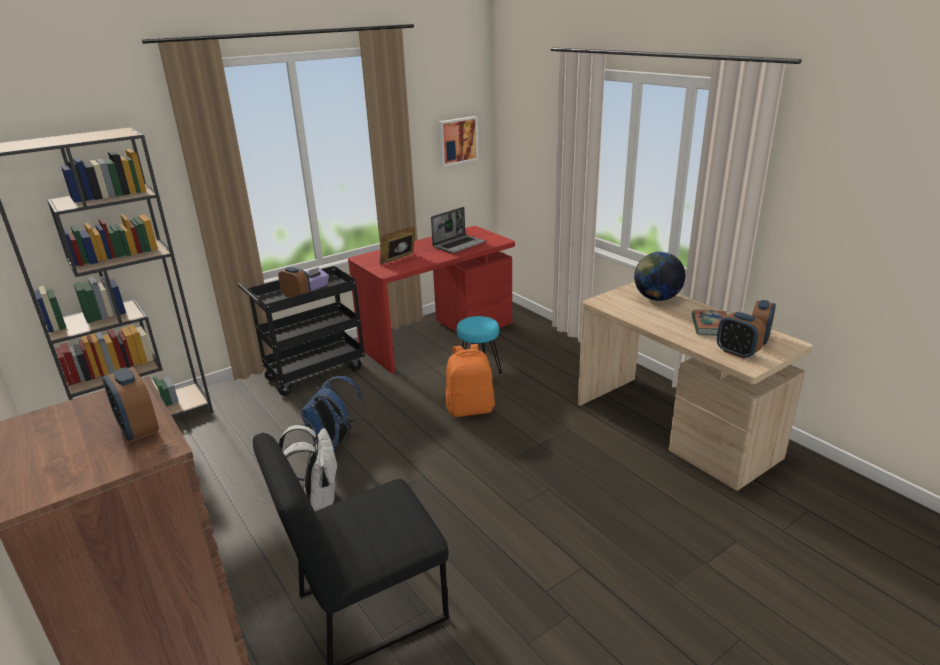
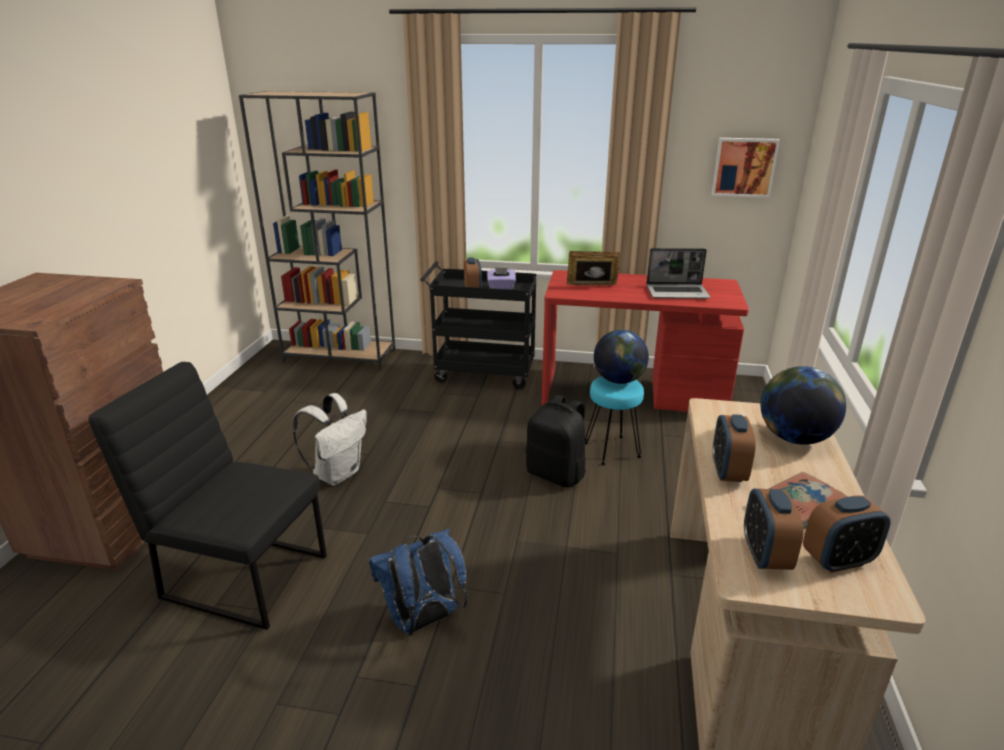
camera: 45 degrees right, 0 degrees up
(138, 429) = (57, 306): alarm clock -> alarm clock (728, 472)
(334, 443) = (412, 438): blue backpack -> blue backpack (423, 620)
(470, 409) = (557, 474): orange backpack -> black backpack
(474, 320) = (619, 380): none -> globe

